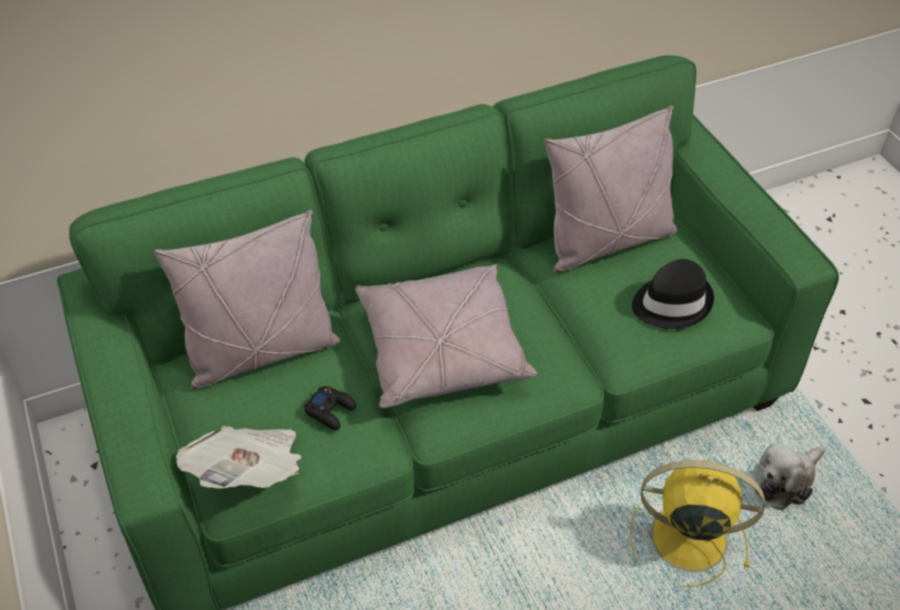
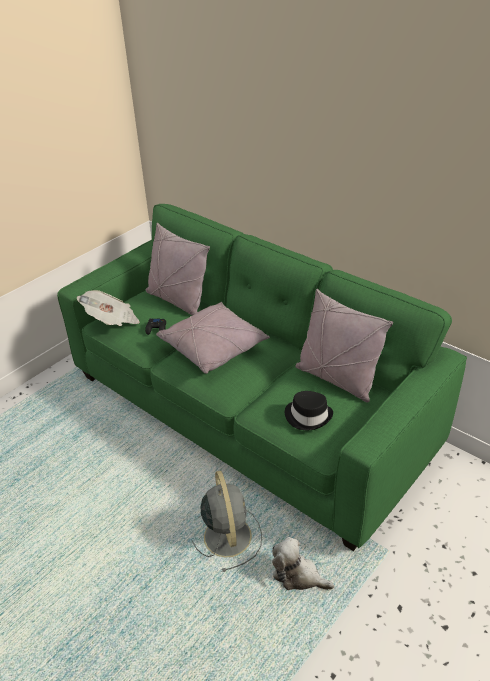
camera: 65 degrees right, 10 degrees down
(684, 537) = (227, 534): yellow fan -> grey fan

